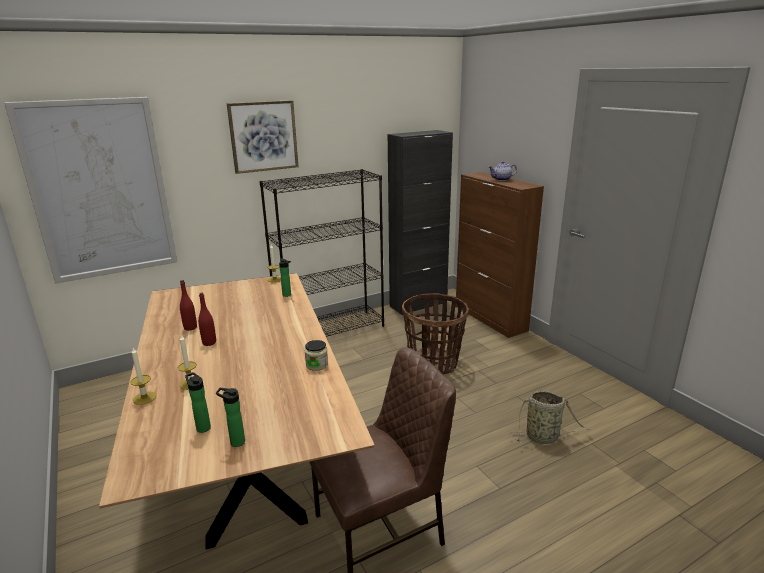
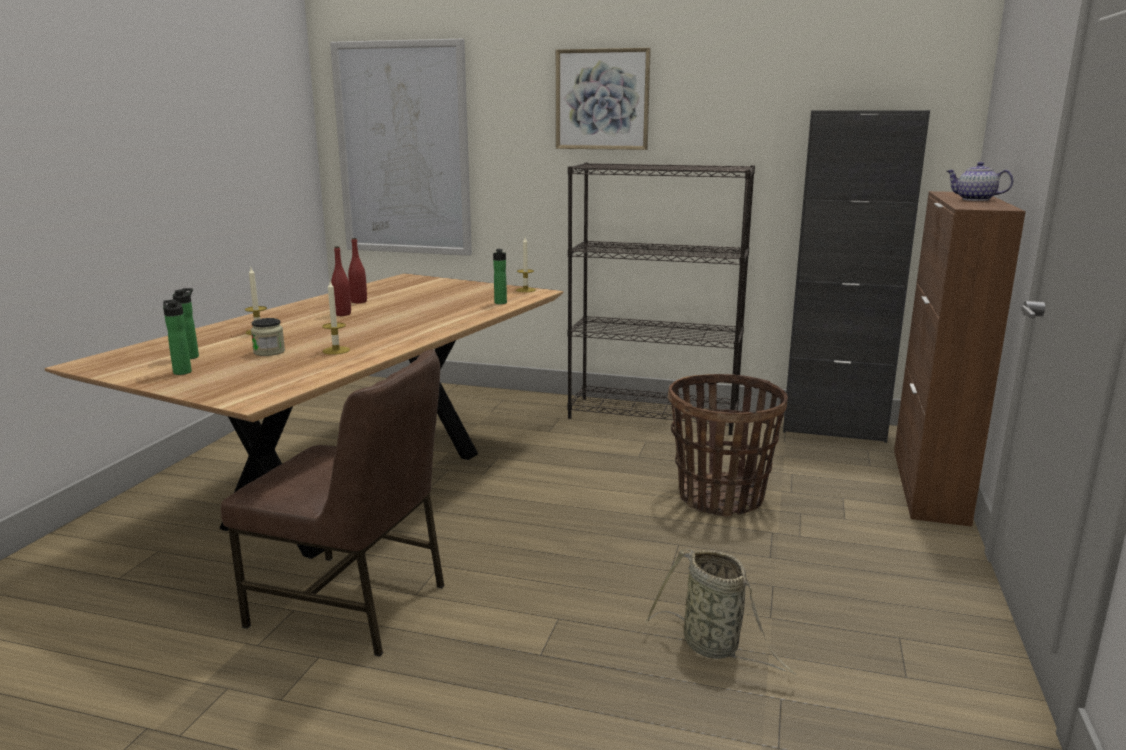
camera: 45 degrees right, 5 degrees down
(144, 398) = (213, 329): candle -> candle (336, 350)
(317, 365) = (370, 353): jar -> jar (269, 352)

